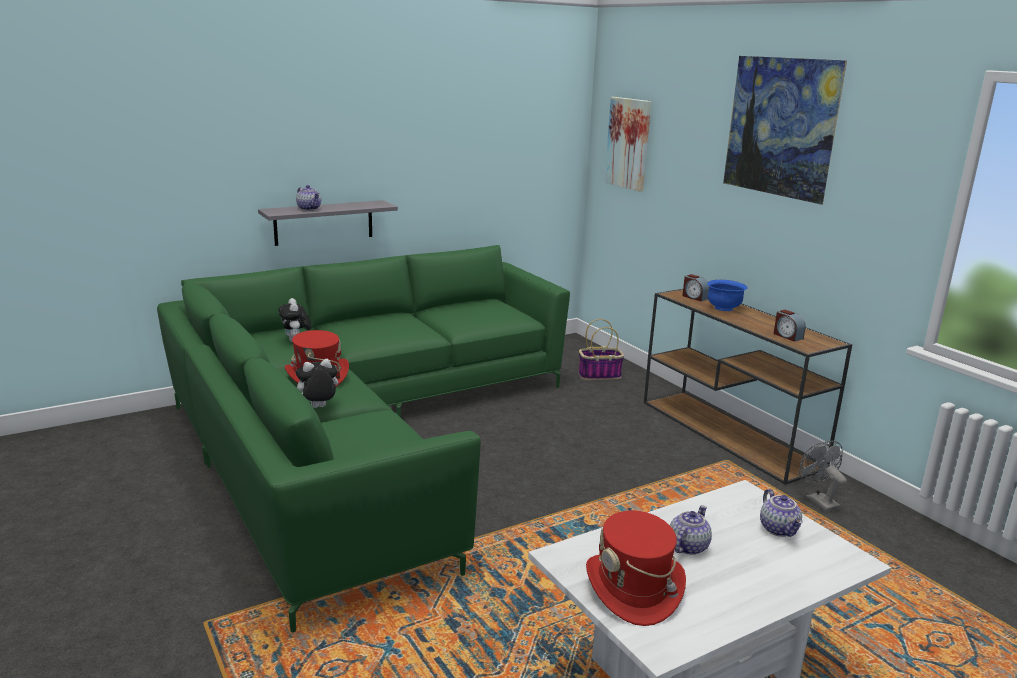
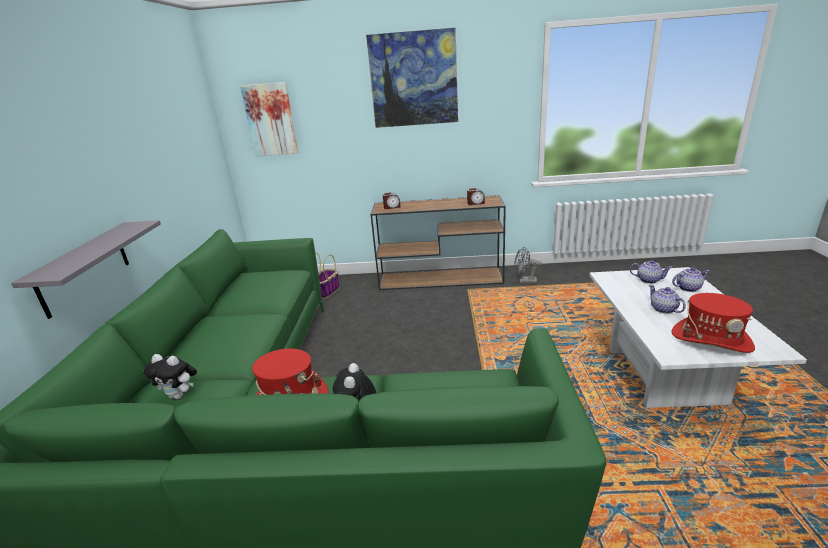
camera: 55 degrees left, 5 degrees up
(309, 209) = (81, 255): teapot -> teapot (688, 288)
(724, 308) = (418, 205): blue bowl -> none

